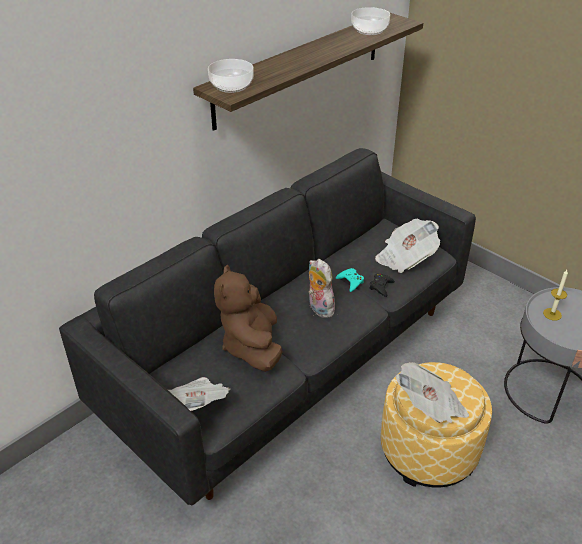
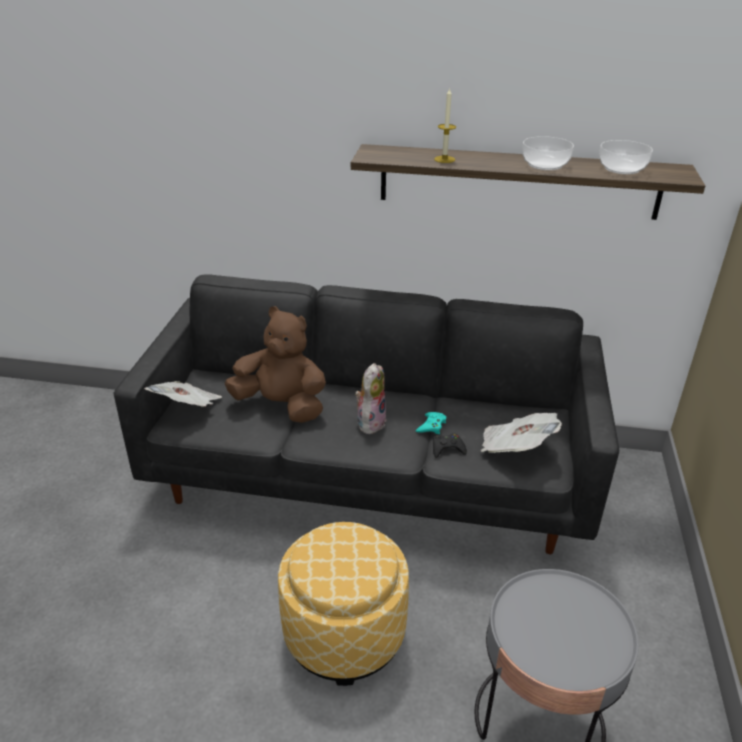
camera: 55 degrees right, 5 degrees down
(231, 86) = (385, 153): bowl -> bowl (545, 164)
(252, 346) = (281, 406): brown plush toy -> brown plush toy turned 60 degrees clockwise
(430, 407) = (312, 557): newspaper -> none
(552, 314) = (548, 602): candle -> candle (444, 159)

